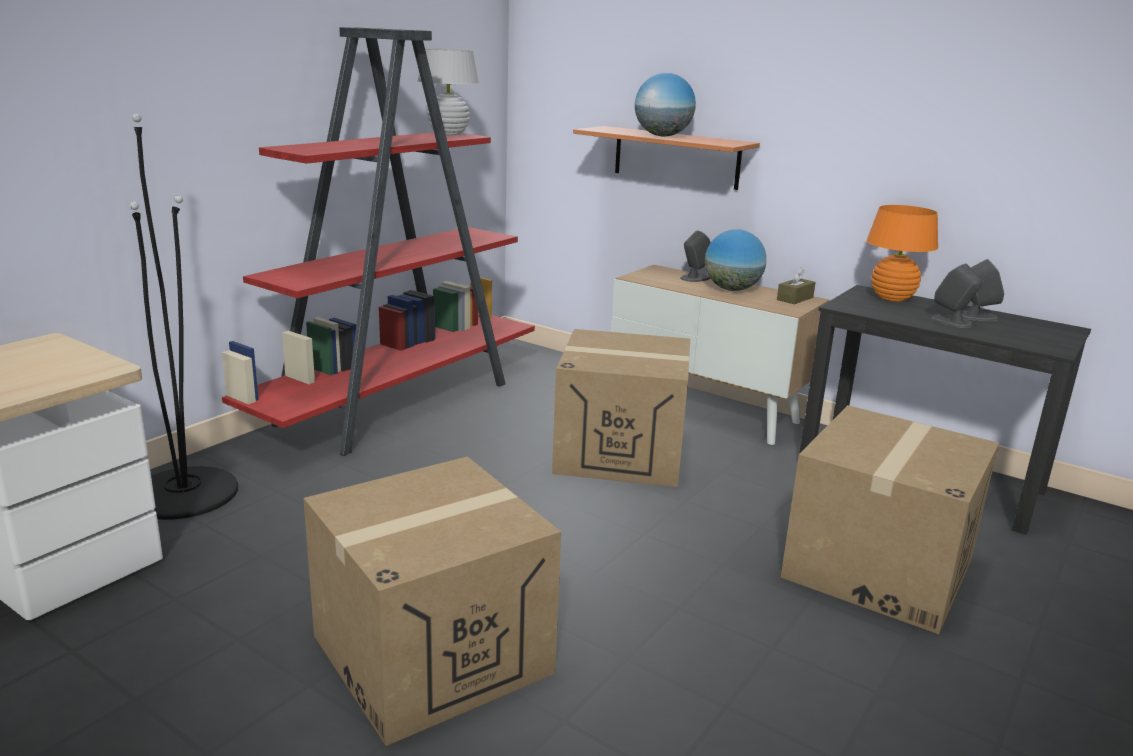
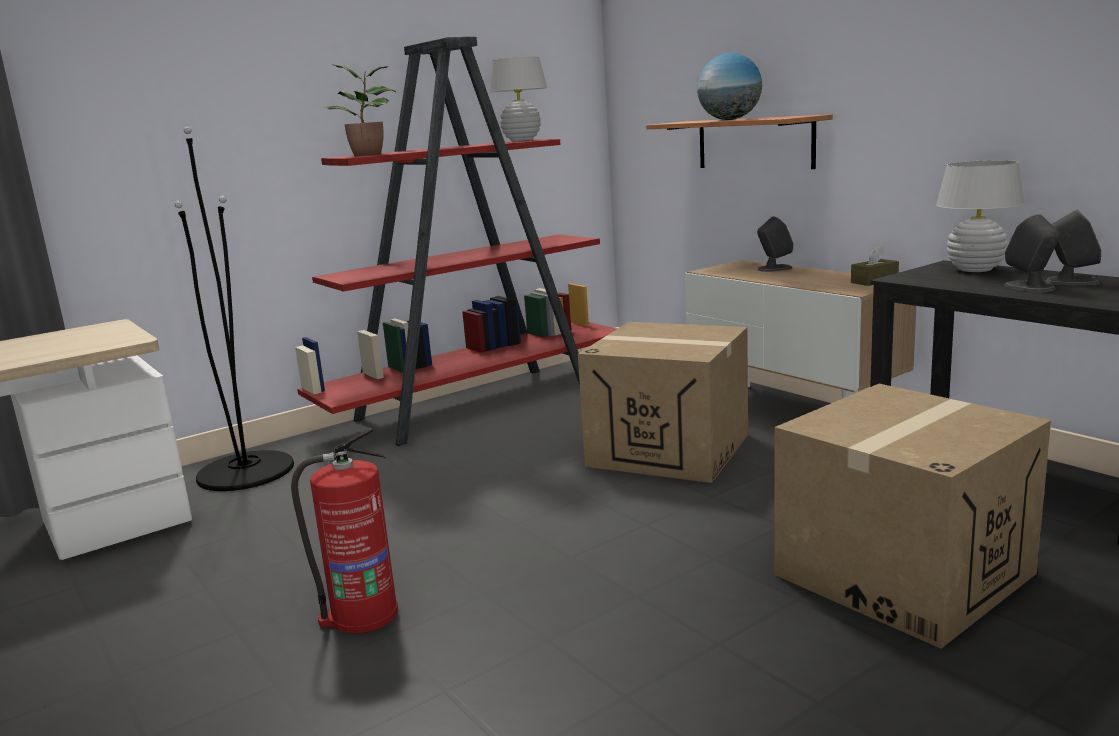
camera: 20 degrees right, 5 degrees down
(317, 148) = (370, 154): none -> potted plant
(432, 653) = (362, 615): cardboard box -> fire extinguisher
(732, 289) = (807, 276): globe -> none
(892, 298) = (974, 269): orange table lamp -> white table lamp

